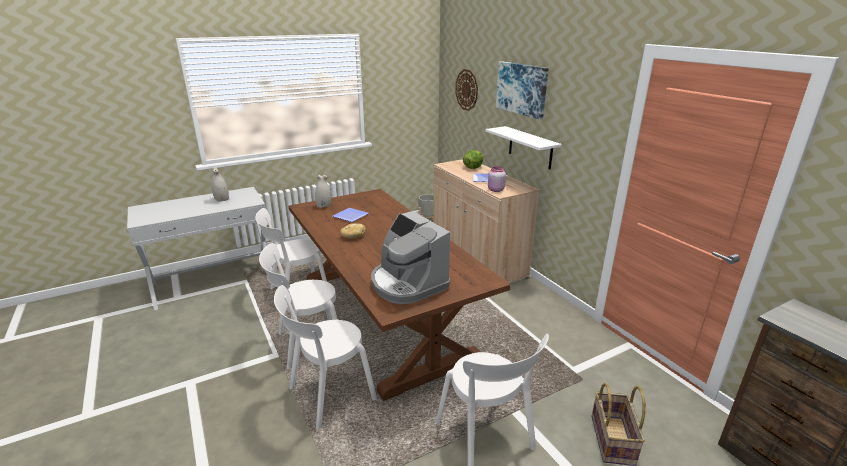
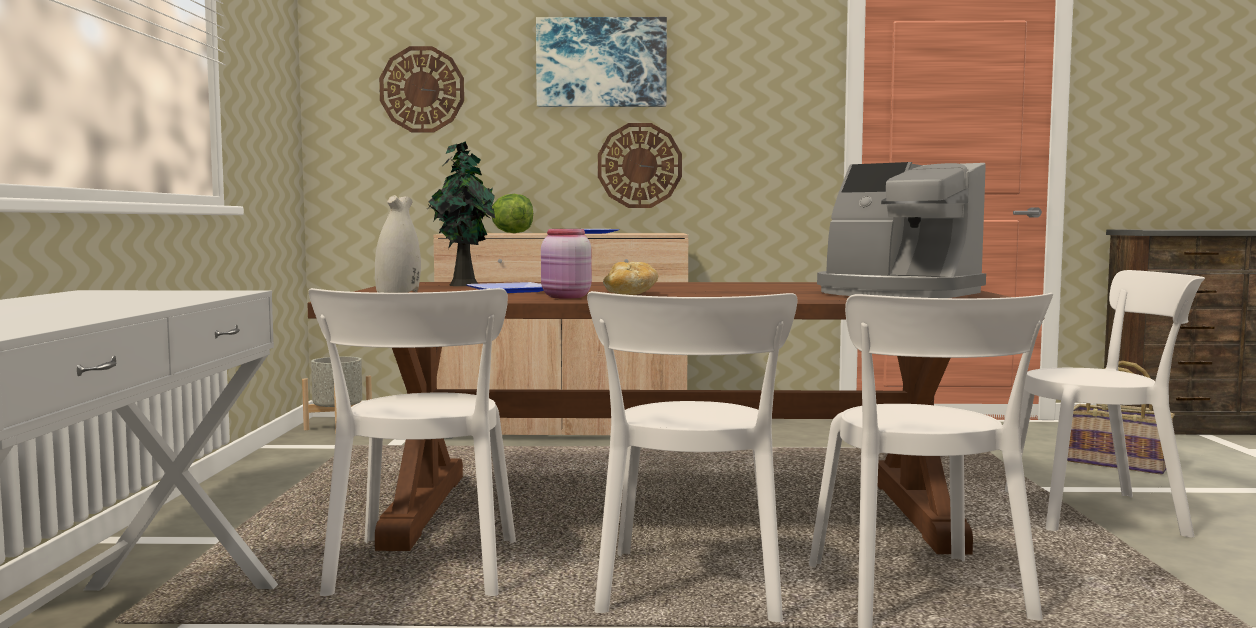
camera: 60 degrees left, 20 degrees down
(222, 200) = (94, 299): white vase -> none
(373, 202) = (462, 285): none -> potted plant
(407, 284) = (895, 293): coffee machine -> coffee machine turned 45 degrees clockwise
(495, 190) = (647, 233): pink jar -> pink jar (566, 297)
(530, 147) = (639, 165): white shelf -> wall clock

